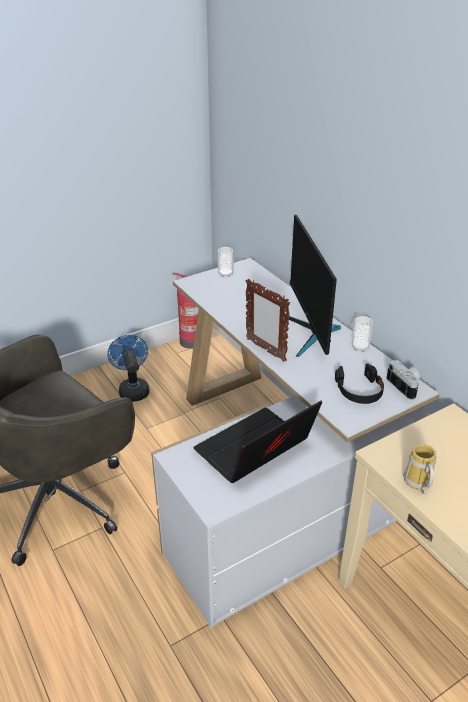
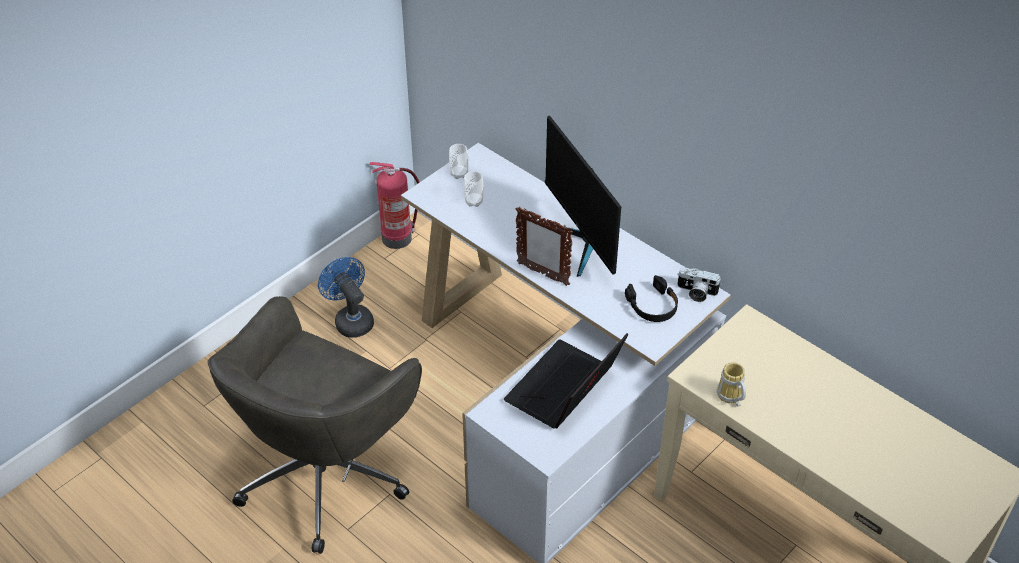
camera: 15 degrees left, 10 degrees up
(360, 347) = (639, 252): cup -> cup (474, 201)
(405, 386) = (696, 292): camera -> camera turned 150 degrees clockwise

